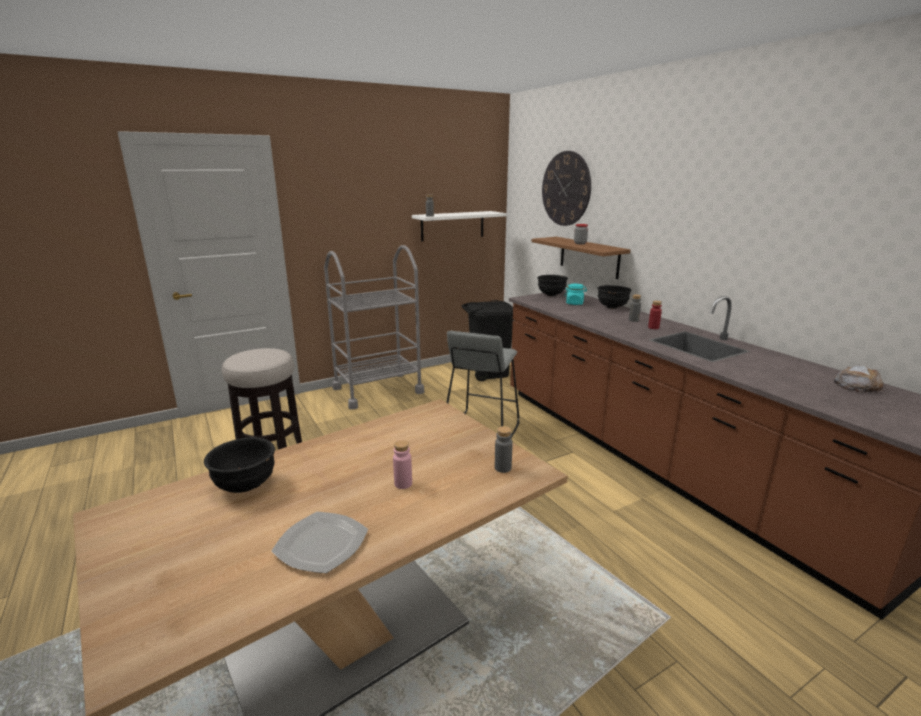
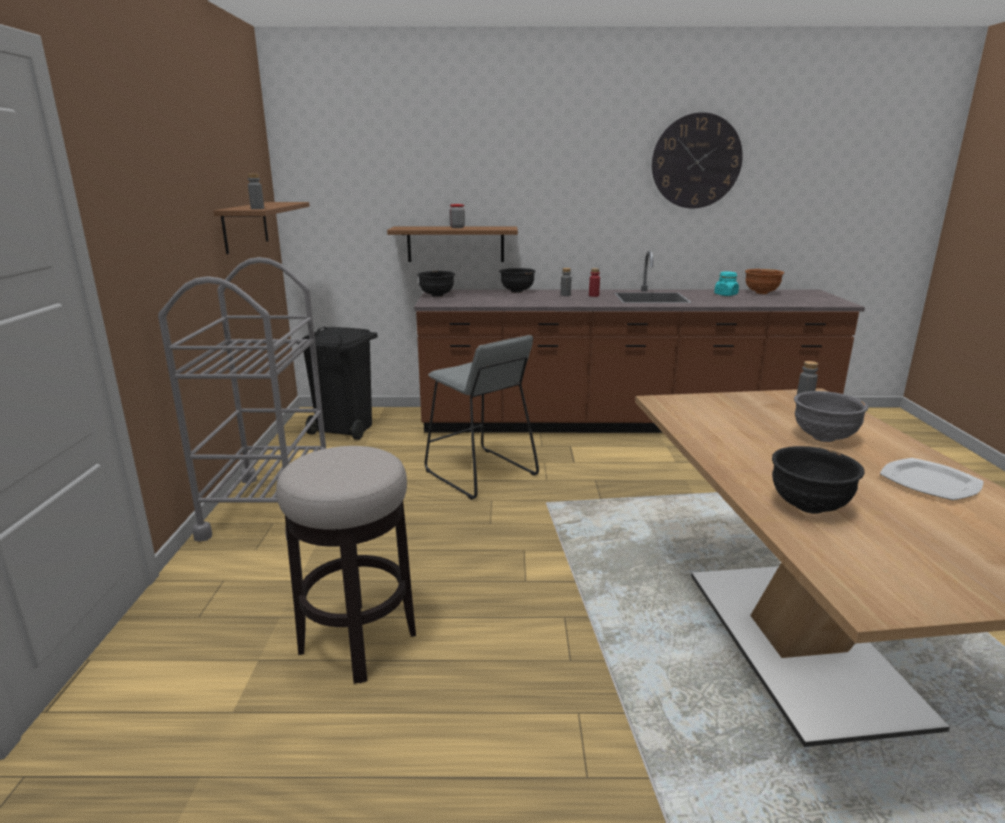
camera: 60 degrees left, 0 degrees up
(403, 484) = (823, 438): pink bottle -> grey bowl
(452, 226) = (245, 226): white shelf -> brown shelf
(566, 189) = (402, 164): wall clock -> wall clock (696, 161)
(574, 303) = (483, 296): turquoise jar -> turquoise jar (725, 294)
(857, 385) = (761, 293): bread -> brown bowl

